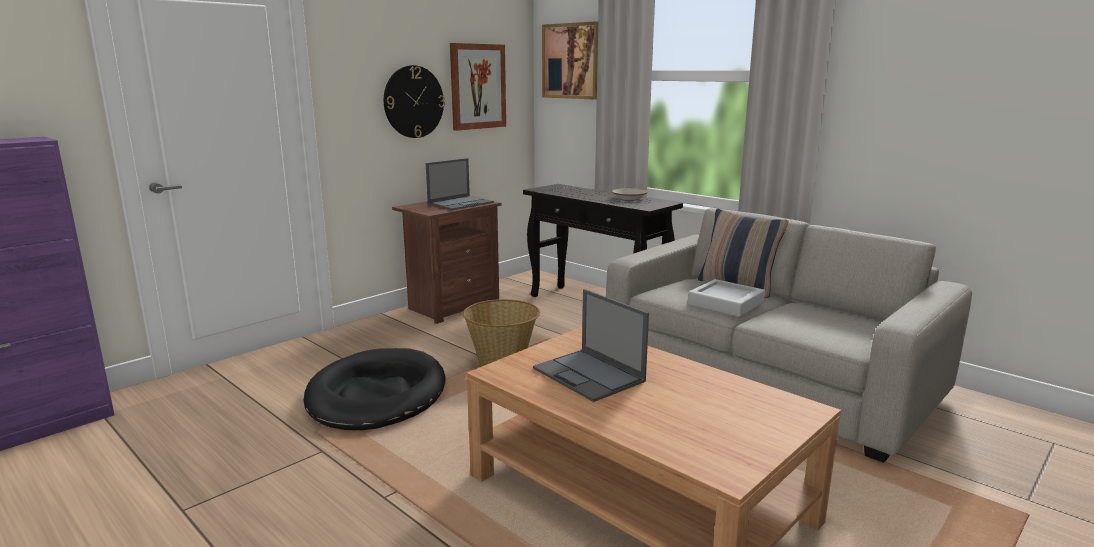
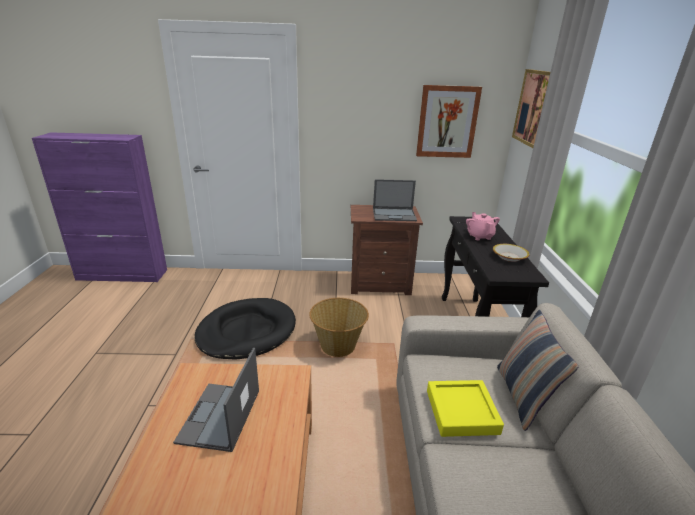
camera: 45 degrees right, 10 degrees up
(413, 102) = (381, 130): wall clock -> none
(579, 194) = (479, 236): none -> pink teapot
(726, 303) = (461, 412): grey tray -> yellow tray

